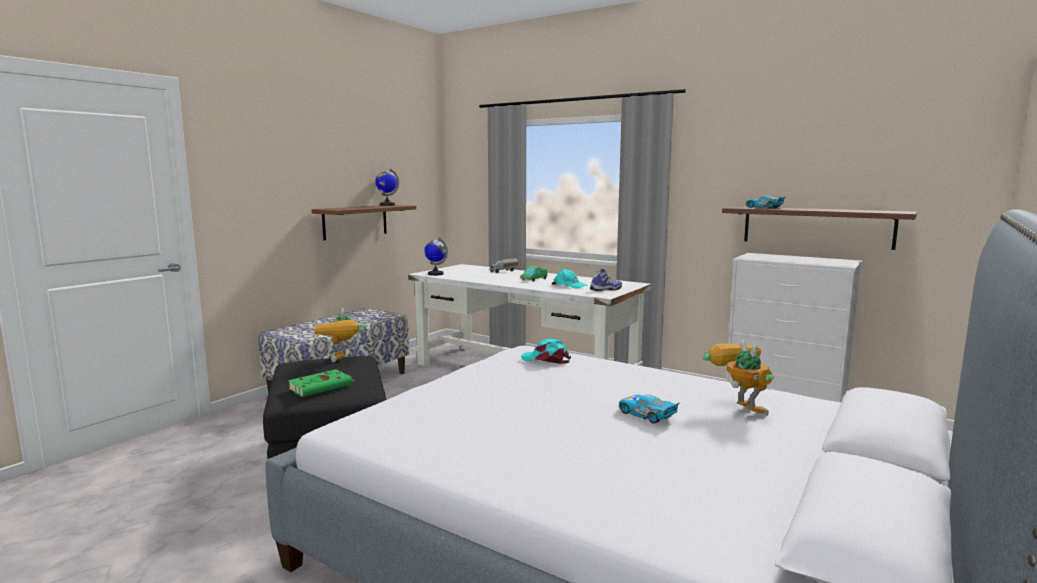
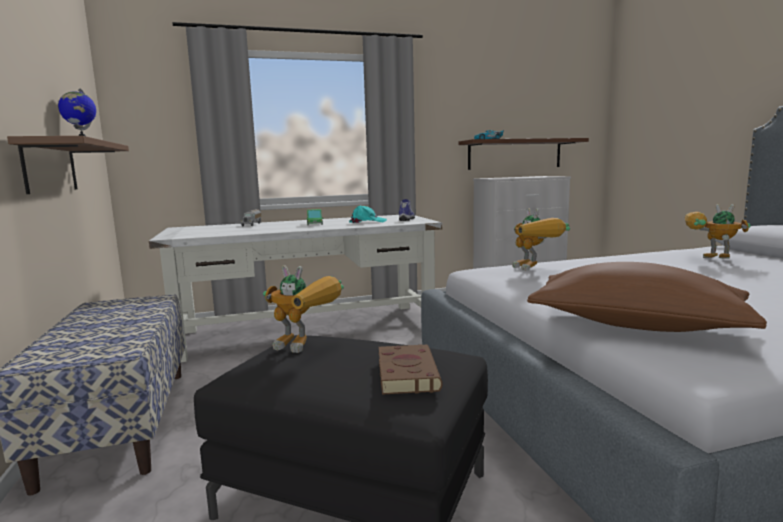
camera: 50 degrees left, 0 degrees up
(322, 386) = (406, 373): green book -> brown book
(416, 405) = (635, 325): none -> brown pillow
(435, 274) = (188, 235): globe -> none
(546, 360) = (535, 269): turquoise cap -> toy robot
(646, 415) = (716, 274): toy car -> none

